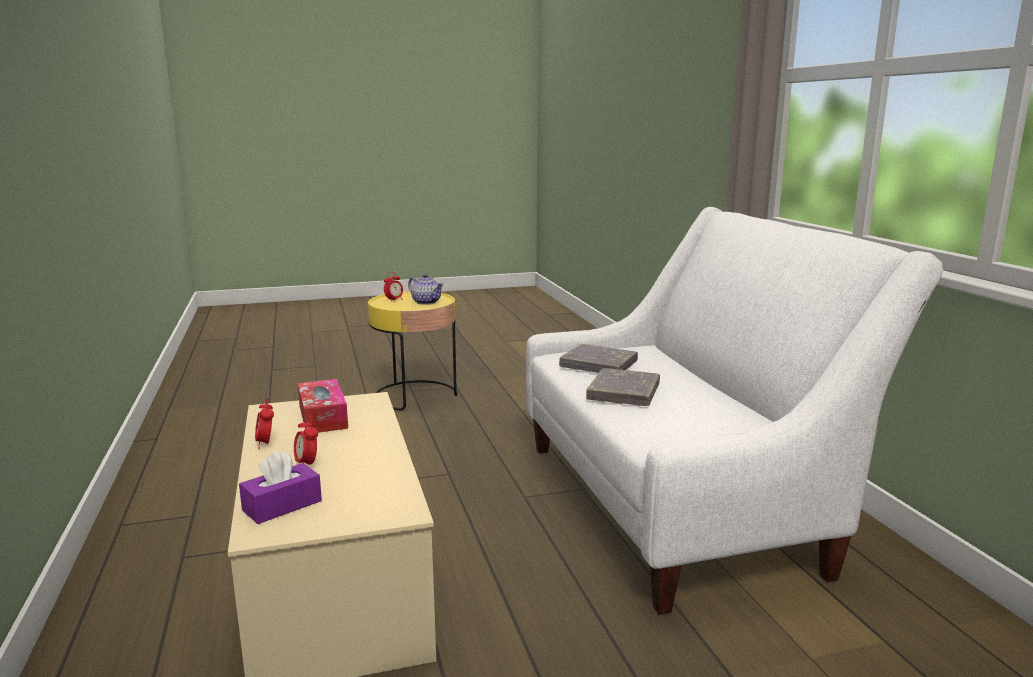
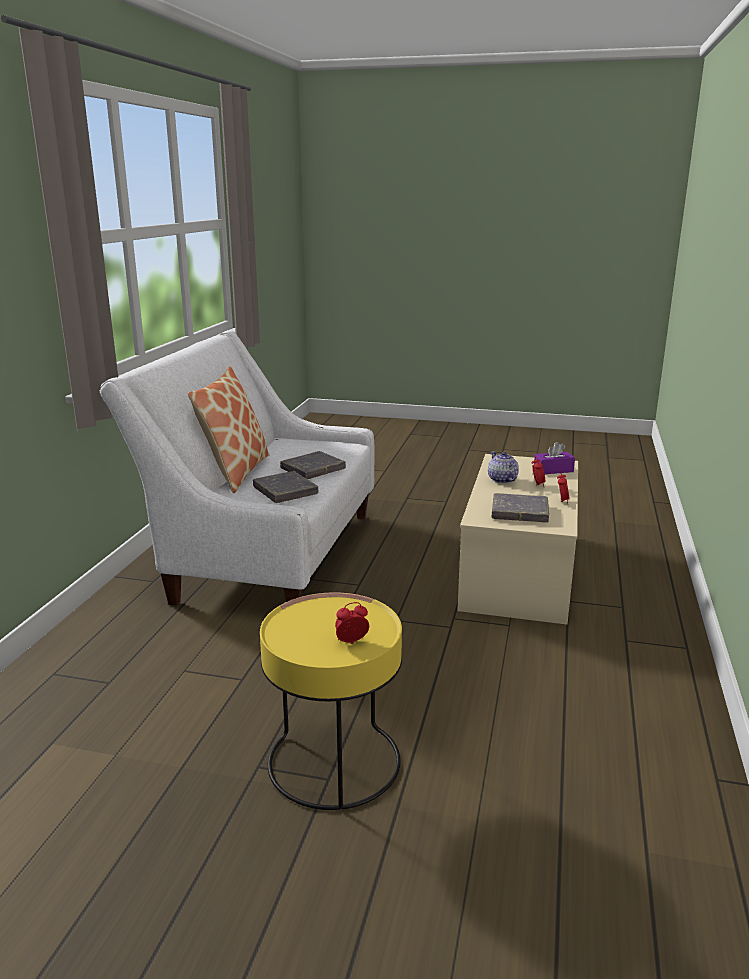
camera: 150 degrees left, 5 degrees up
(323, 417) = (519, 512): tissue box -> grey book
(426, 302) = (312, 621): teapot -> teapot (502, 480)
(696, 372) = (235, 472): none -> pillow

